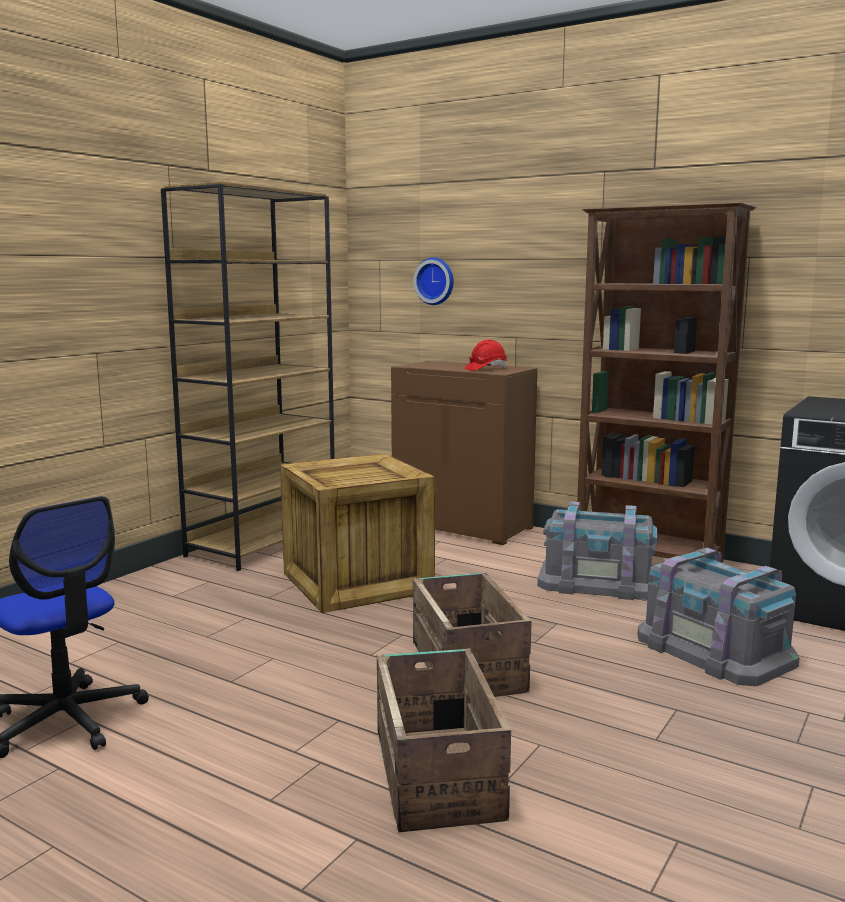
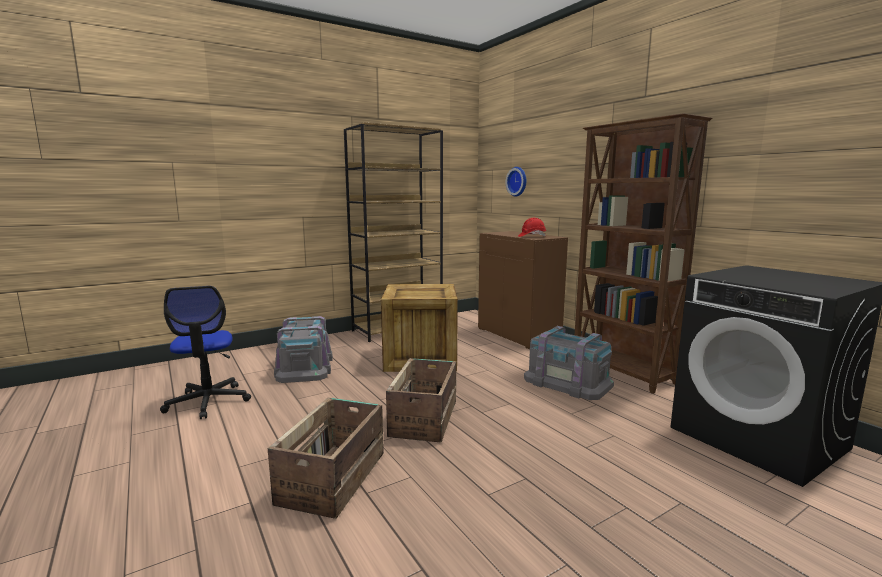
camera: 25 degrees right, 0 degrees up
(715, 649) = (602, 444): grey storage box -> grey storage box (305, 367)

